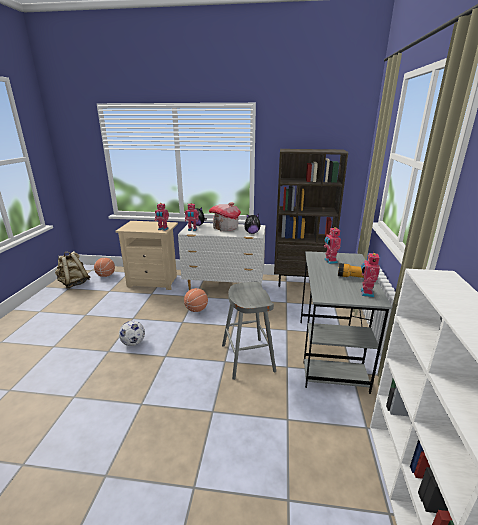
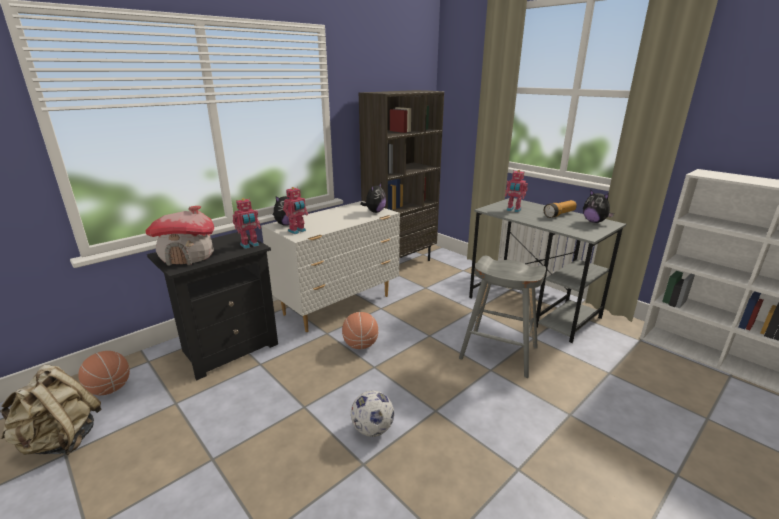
camera: 50 degrees left, 0 degrees up
(154, 281) = (228, 348): beige nightstand -> black nightstand
(225, 228) = (330, 216): toy house -> toy house (188, 257)
(365, 293) = (594, 222): toy robot -> plush toy

